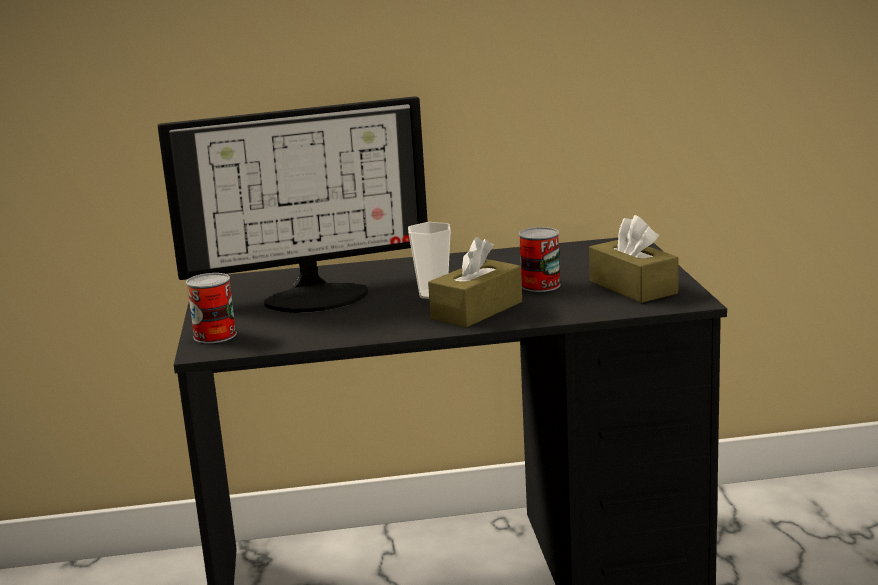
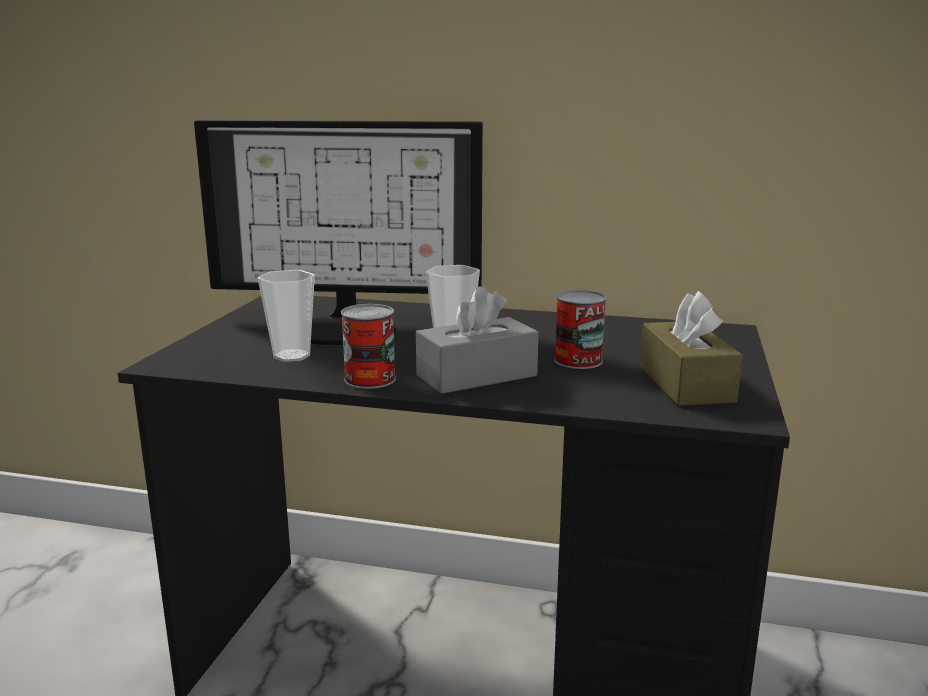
camera: 20 degrees right, 0 degrees up
(215, 335) = (196, 350): can -> can (370, 379)
(307, 324) = (291, 356): none -> cup
(477, 310) = (476, 376): brown tissue box -> grey tissue box

